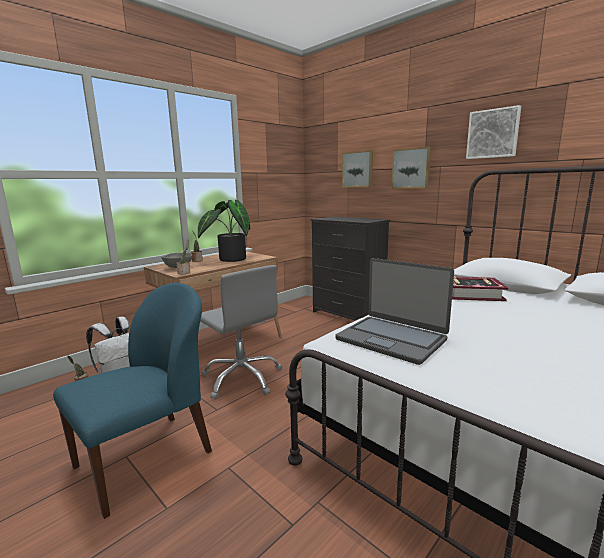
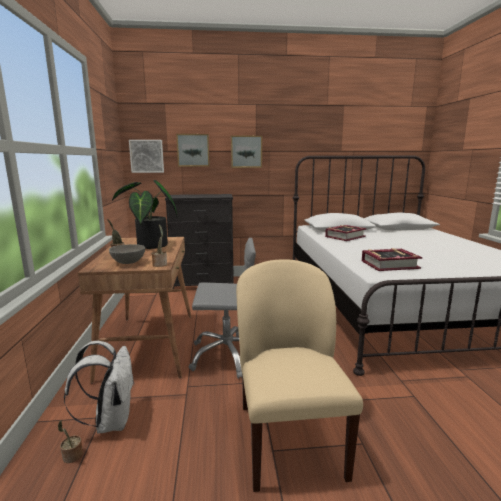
camera: 50 degrees left, 0 degrees up
(147, 458) = (289, 438): blue chair -> beige chair
(391, 339) = (389, 264): laptop -> book
(493, 134) = (305, 131): picture -> picture (147, 156)

